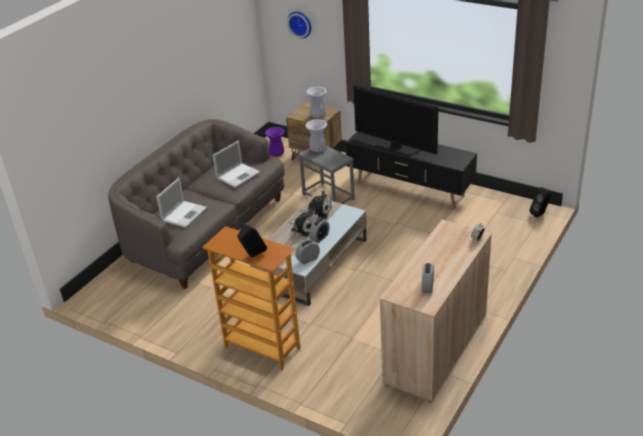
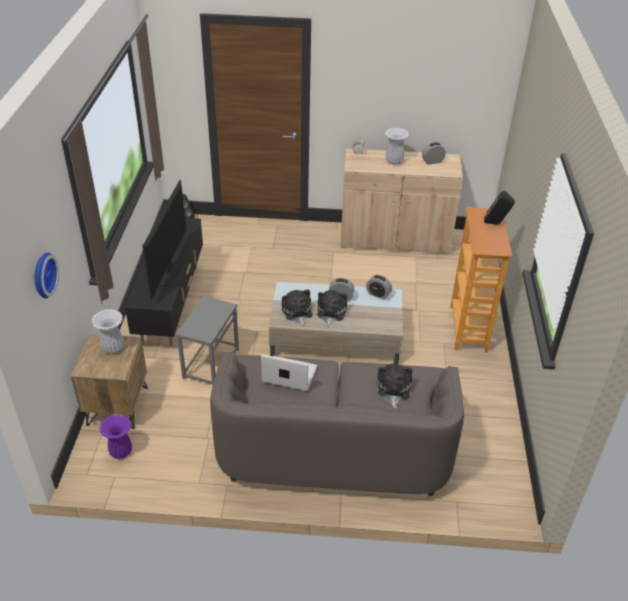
camera: 120 degrees left, 5 degrees up
(184, 214) = (393, 389): laptop -> plush toy
(318, 149) = (194, 328): white vase -> white vase (394, 161)

